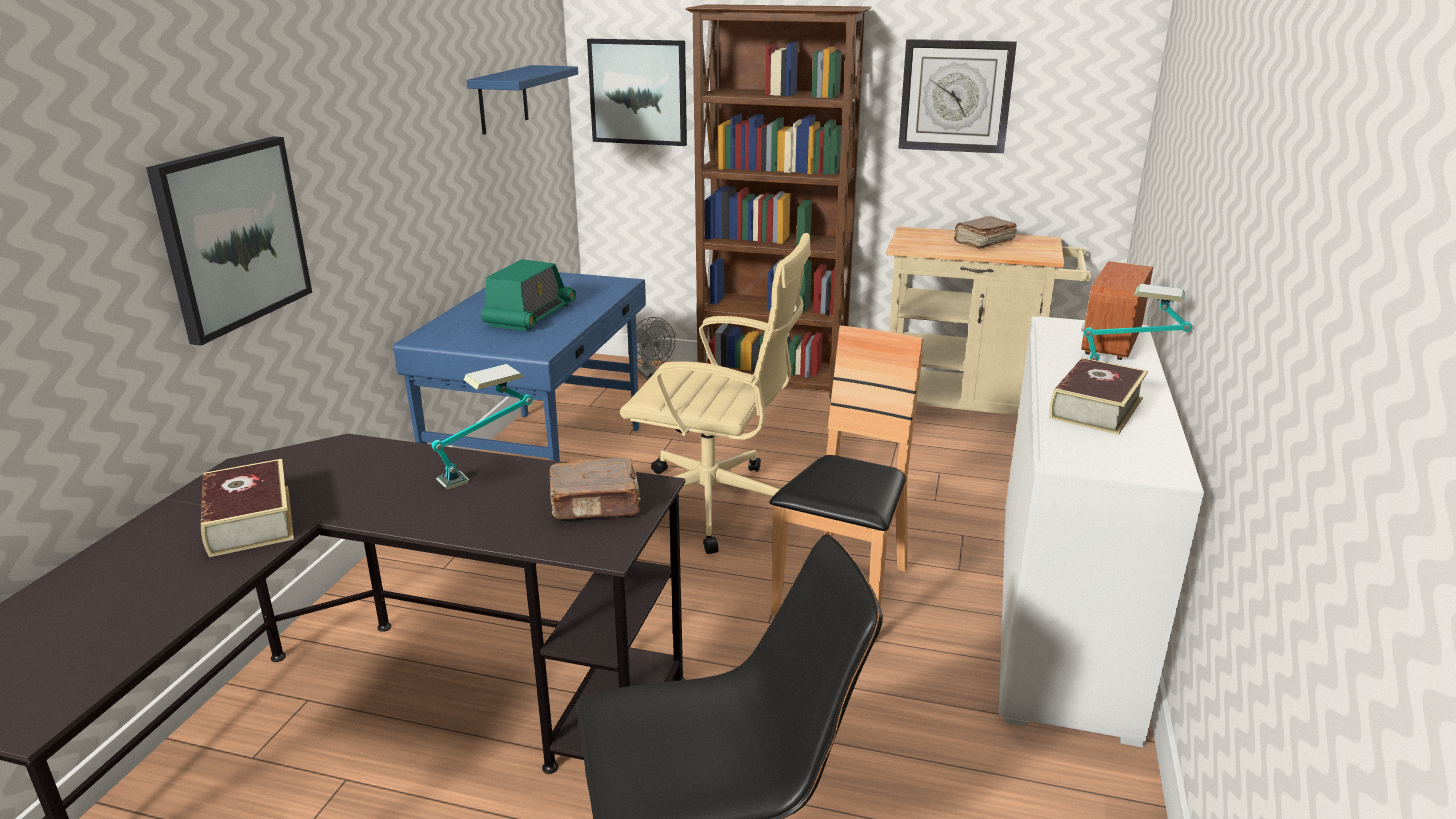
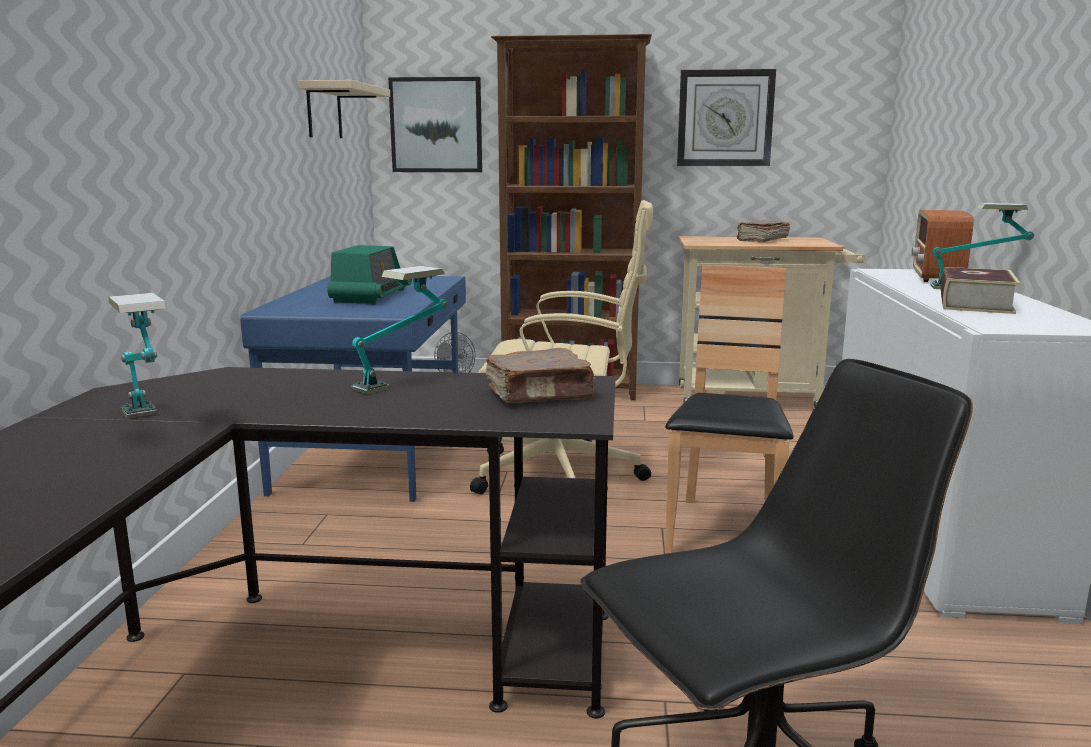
camera: 10 degrees left, 10 degrees down
(232, 236) = (105, 148): picture -> none
(250, 520) = (148, 425): book -> table lamp
(503, 99) = (324, 111): blue shelf -> beige shelf

